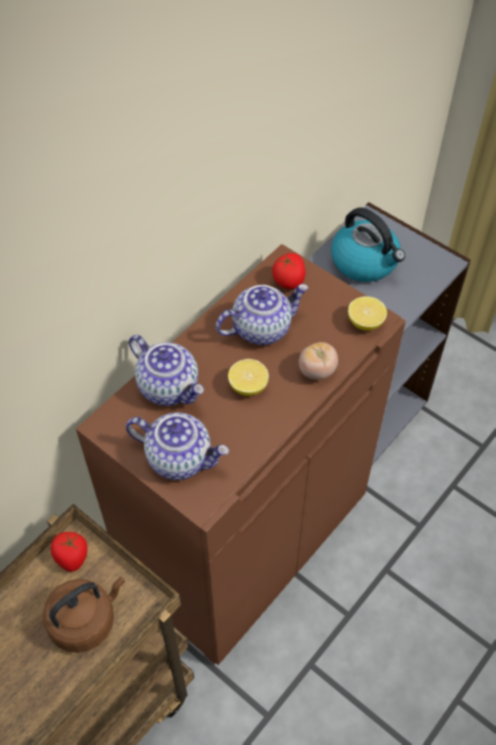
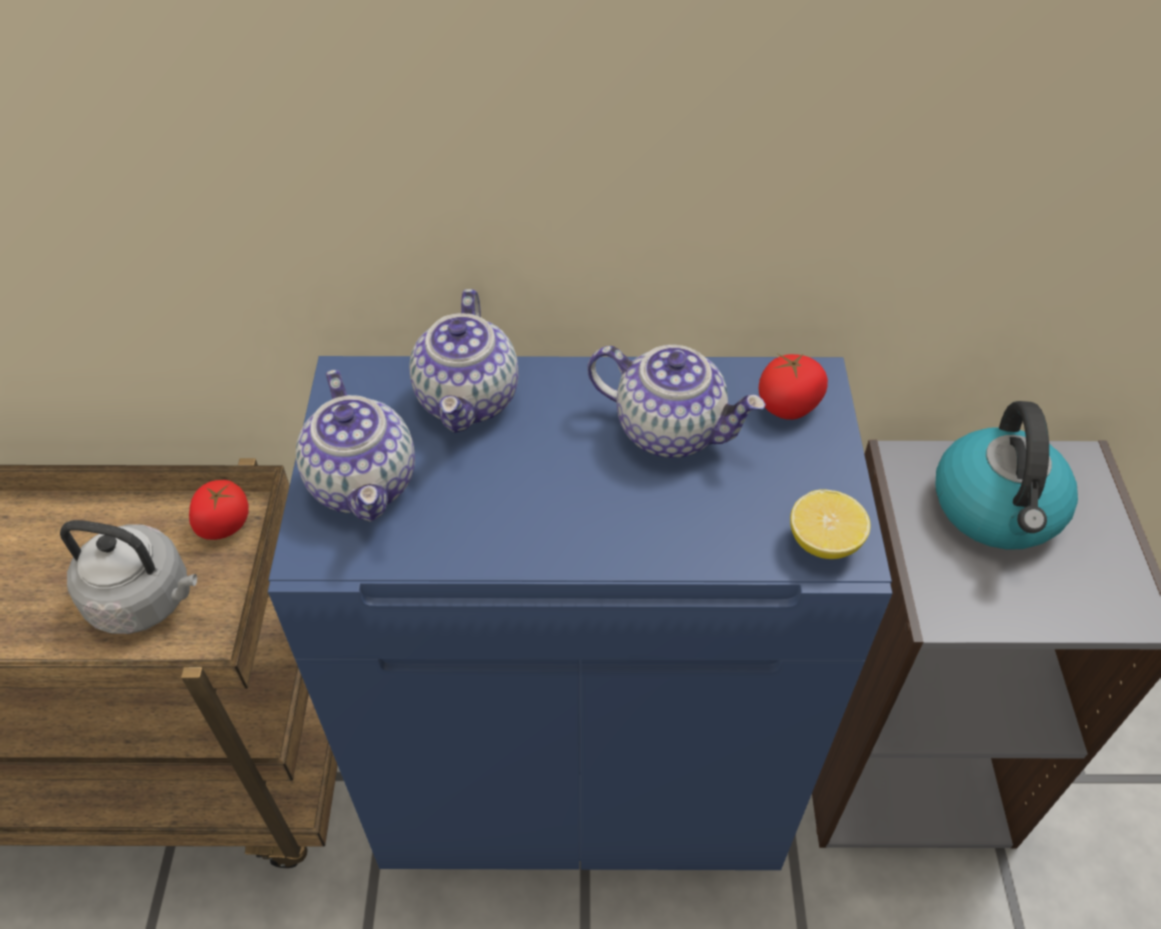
camera: 50 degrees right, 5 degrees down
(86, 620) = (146, 600): brown kettle -> grey kettle
(246, 536) = (582, 767): brown cabinet -> blue cabinet
(248, 386) = (555, 479): lemon -> none
(317, 371) = (667, 540): tomato -> none

